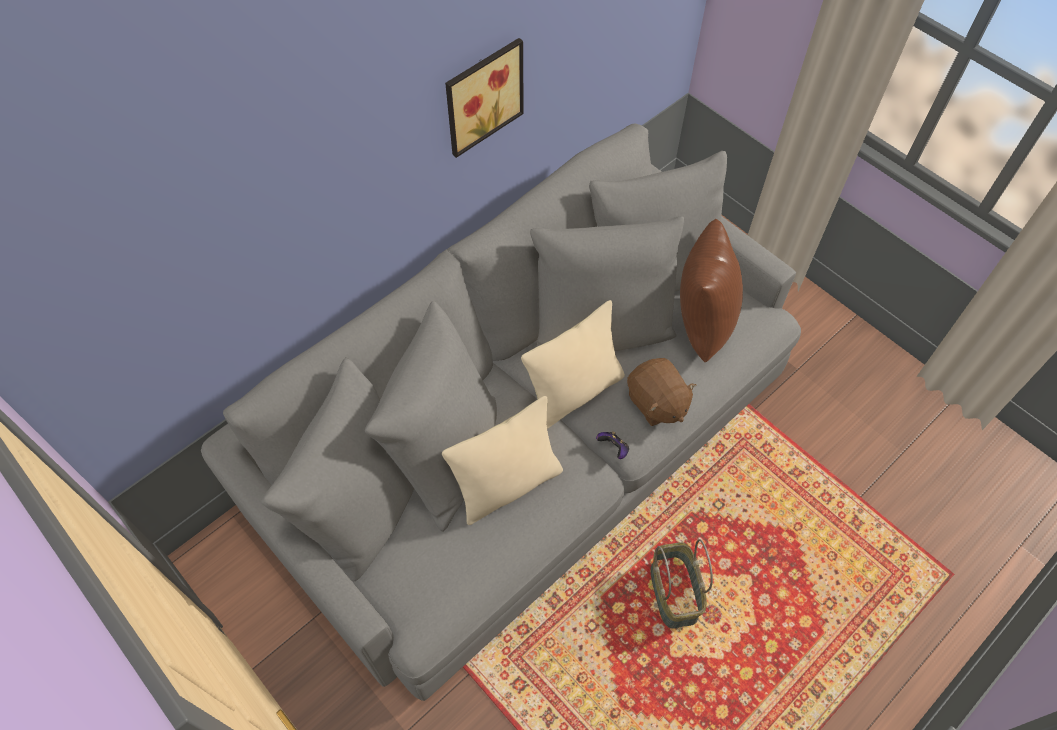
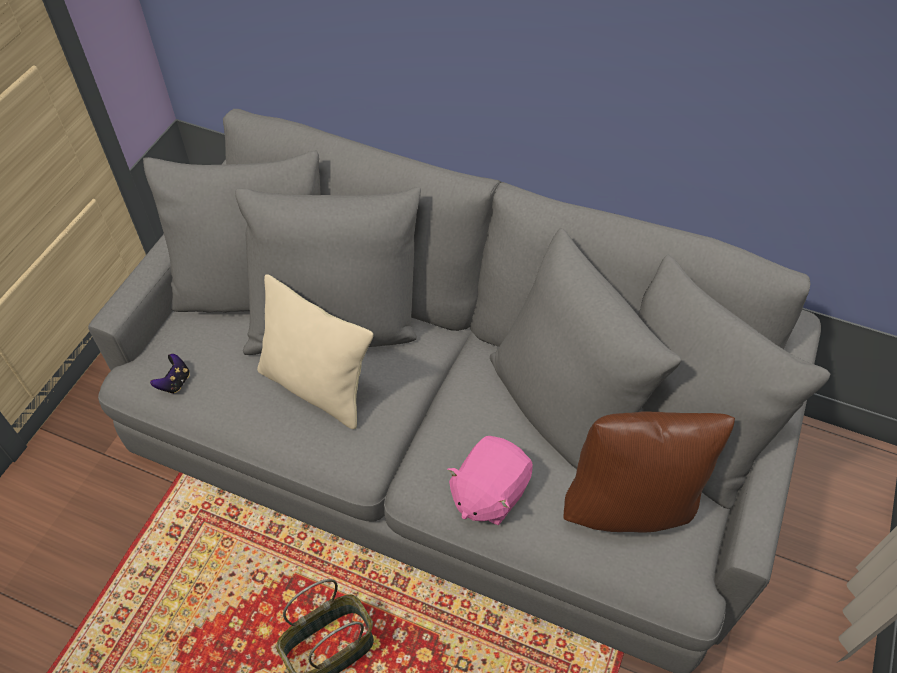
camera: 65 degrees right, 5 degrees down
(482, 95) = (640, 70): picture -> none
(574, 392) = (458, 406): beige pillow -> none
(613, 449) = (406, 469): game controller -> game controller (175, 382)
(656, 403) = (488, 492): brown plush toy -> pink plush toy

